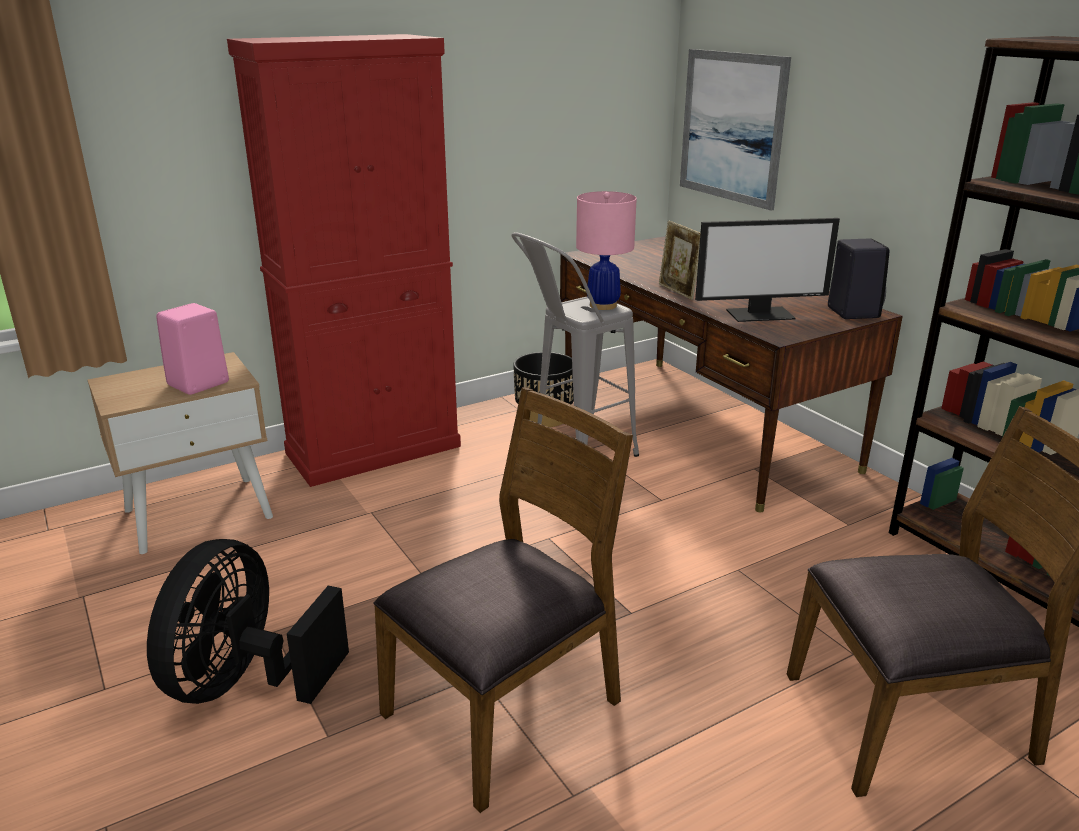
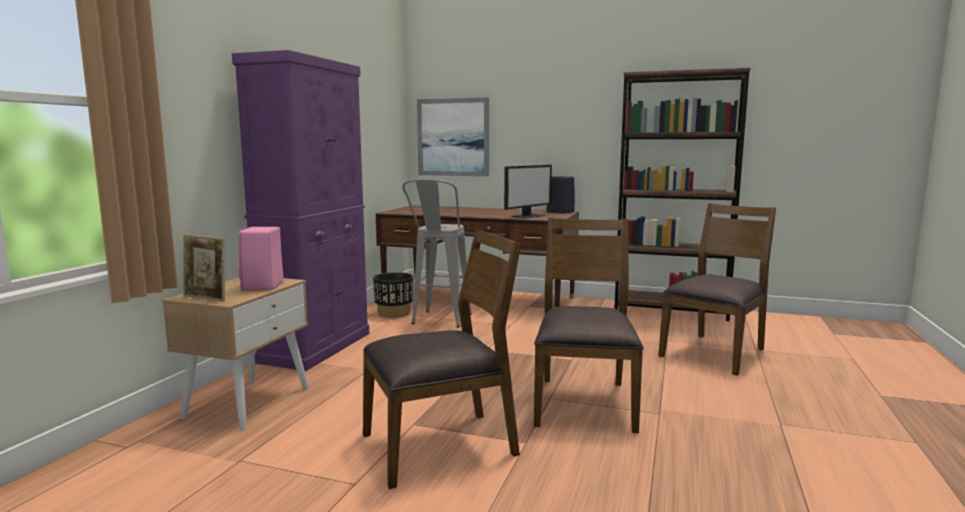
camera: 40 degrees left, 15 degrees down
(246, 682) = (440, 445): black fan -> brown chair
(374, 449) = (316, 347): red cabinet -> purple cabinet
(603, 305) = (445, 225): pink table lamp -> none
(677, 292) = (474, 215): picture frame -> picture frame (206, 298)

